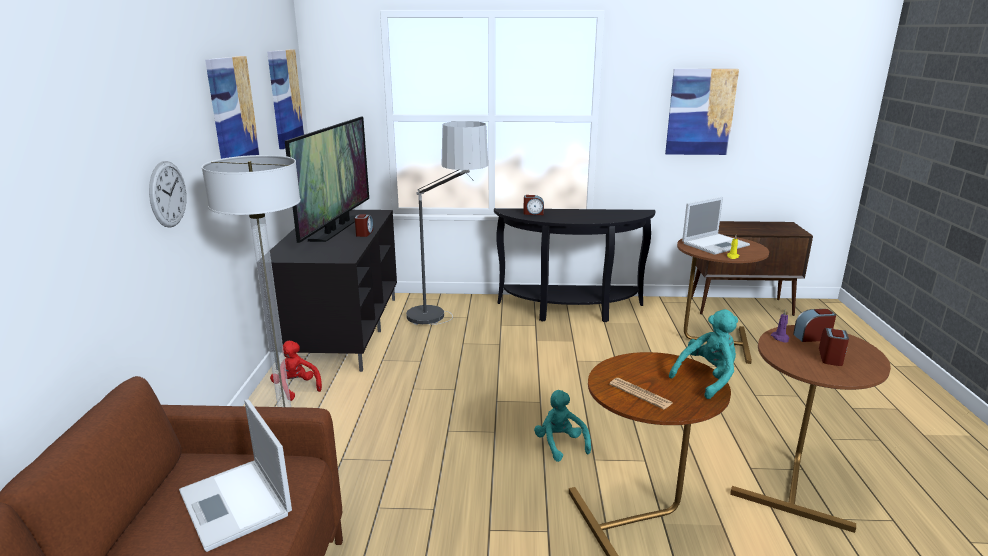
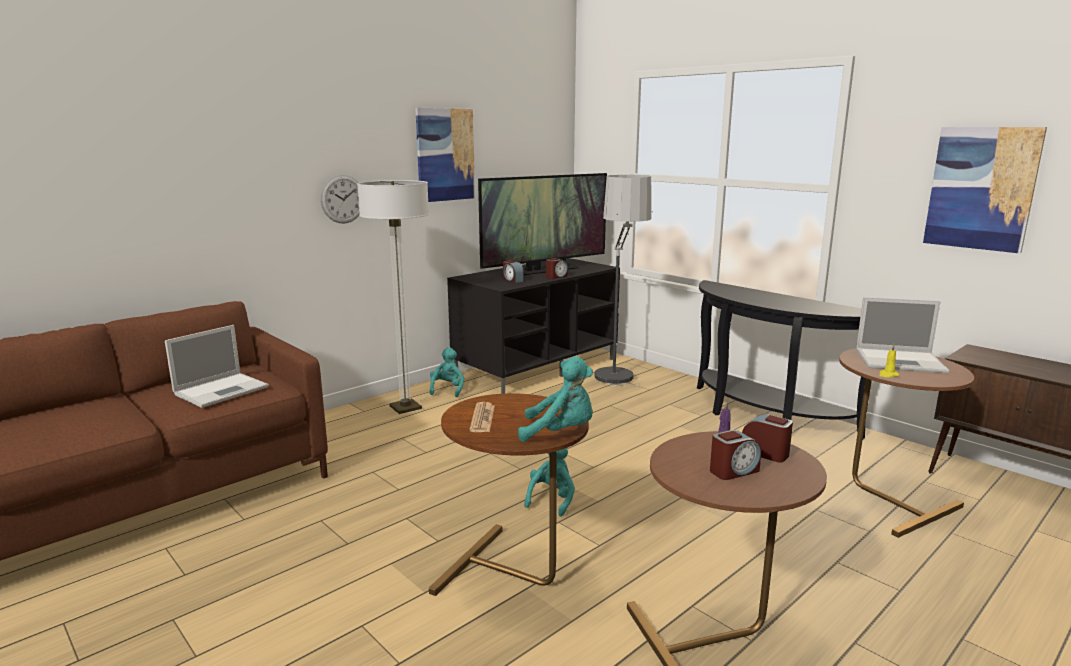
camera: 45 degrees right, 5 degrees down
(236, 504) = (223, 390): laptop -> laptop turned 150 degrees counterclockwise
(285, 98) = (535, 150): picture -> none
(296, 388) = (447, 389): red plush toy -> turquoise plush toy
(533, 213) = (731, 290): alarm clock -> alarm clock (512, 280)

